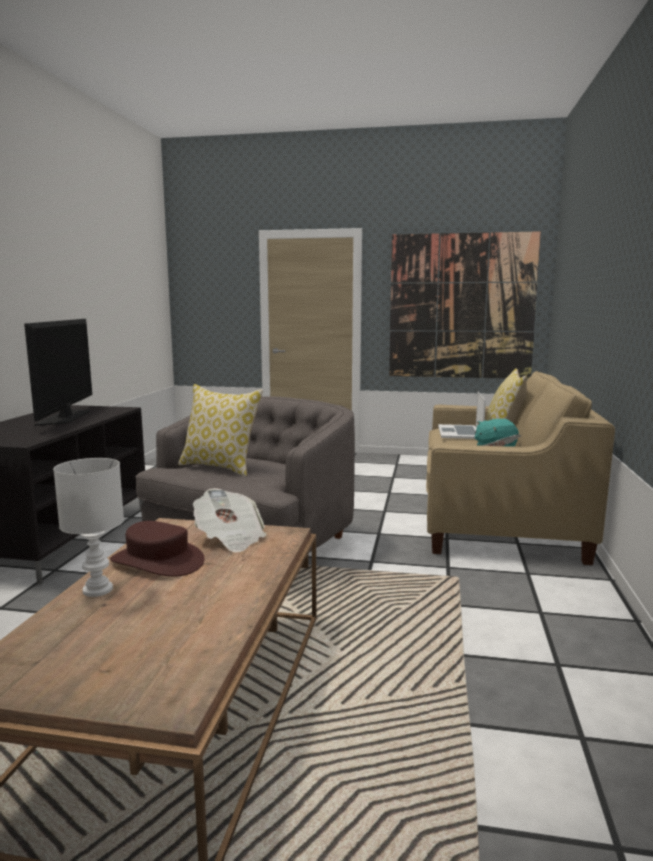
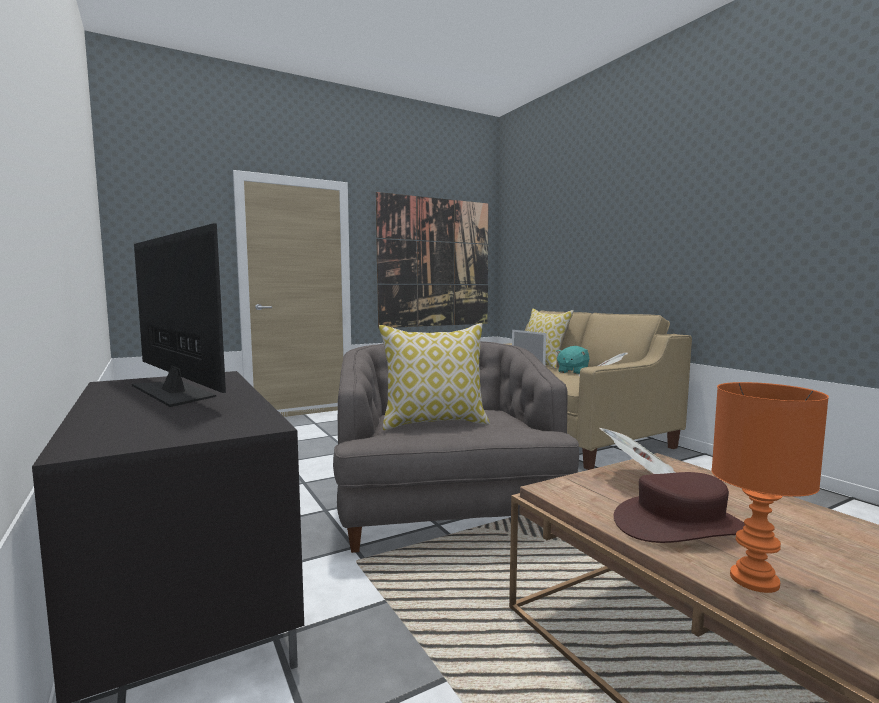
camera: 40 degrees left, 5 degrees down
(98, 590) = (756, 580): white table lamp -> orange table lamp

